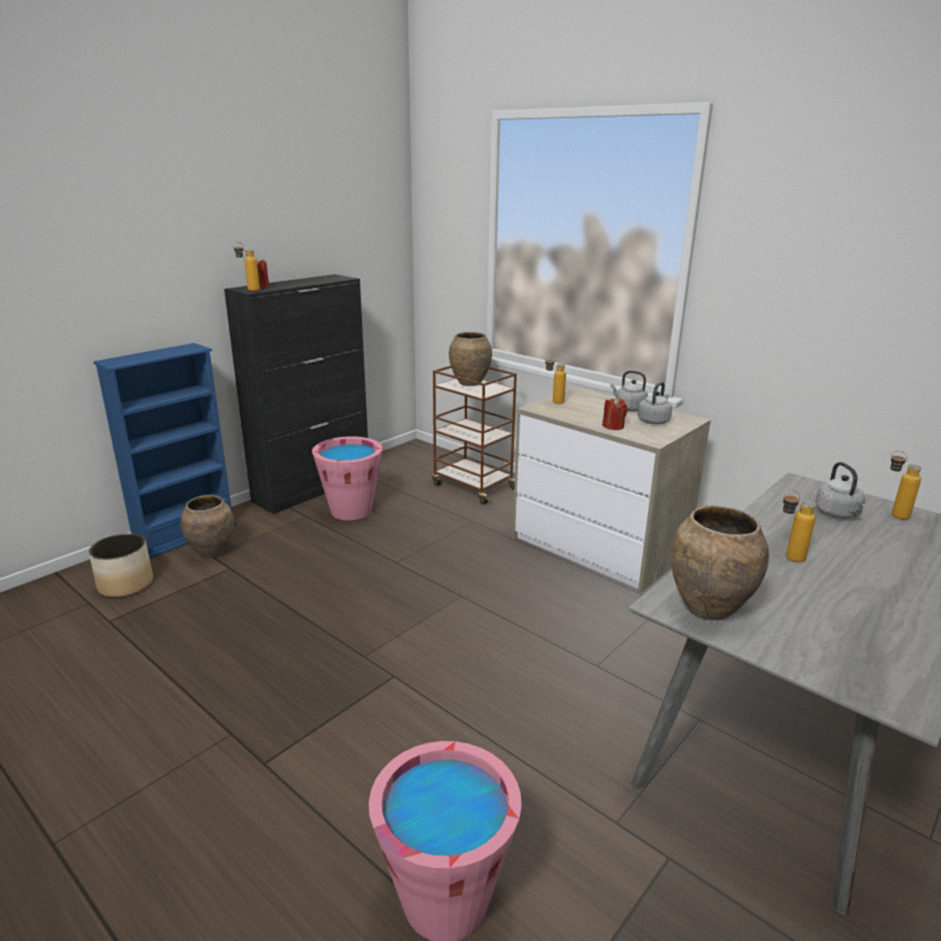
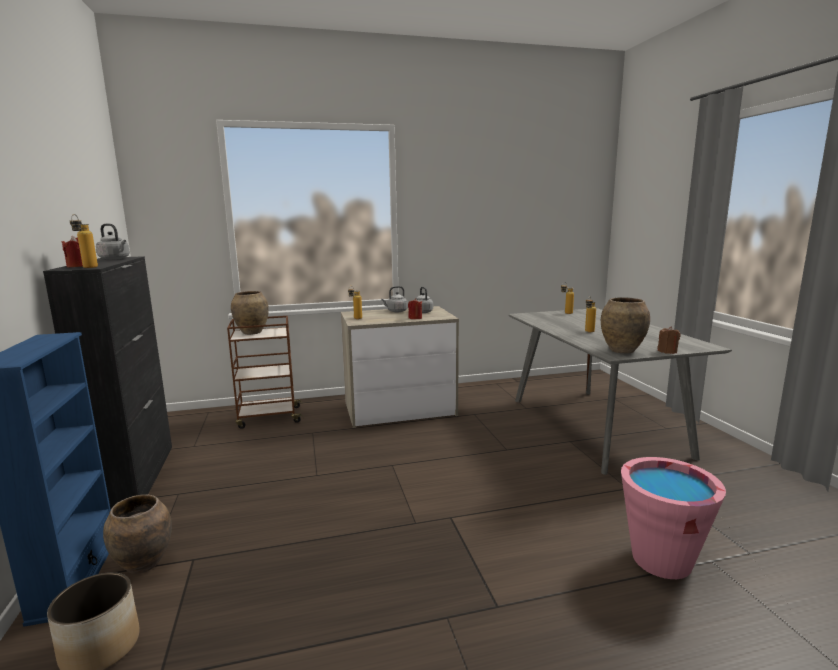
camera: 55 degrees left, 10 degrees down
(351, 510) = (210, 471): pink bucket -> none
(777, 657) = (667, 351): none -> brown candle
(838, 514) = (557, 318): grey kettle -> grey kettle (115, 259)

